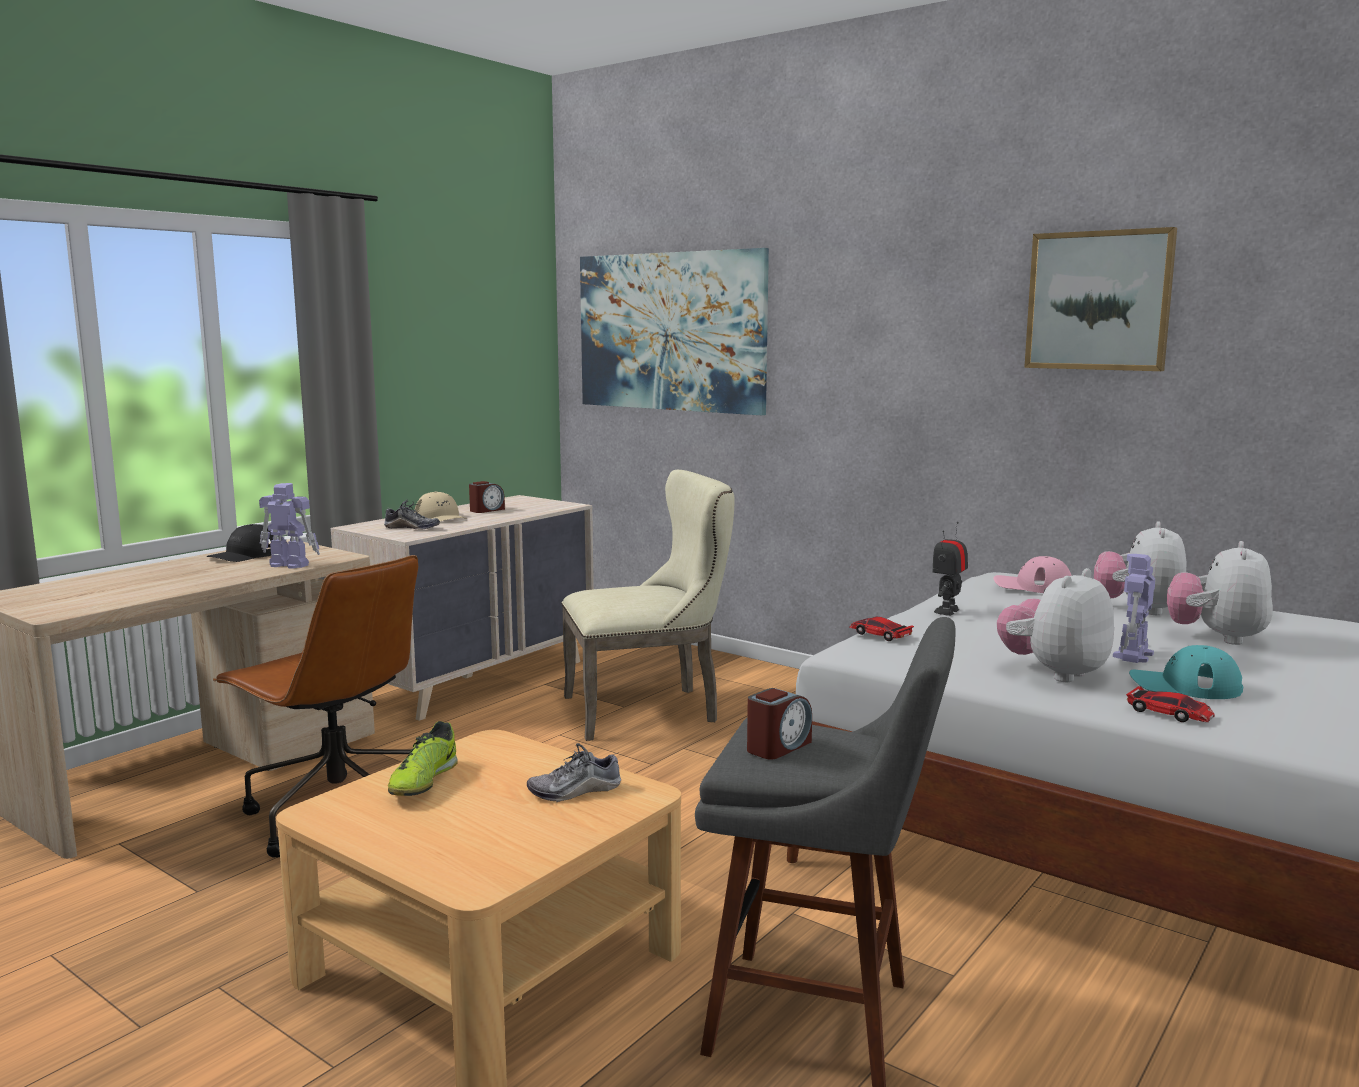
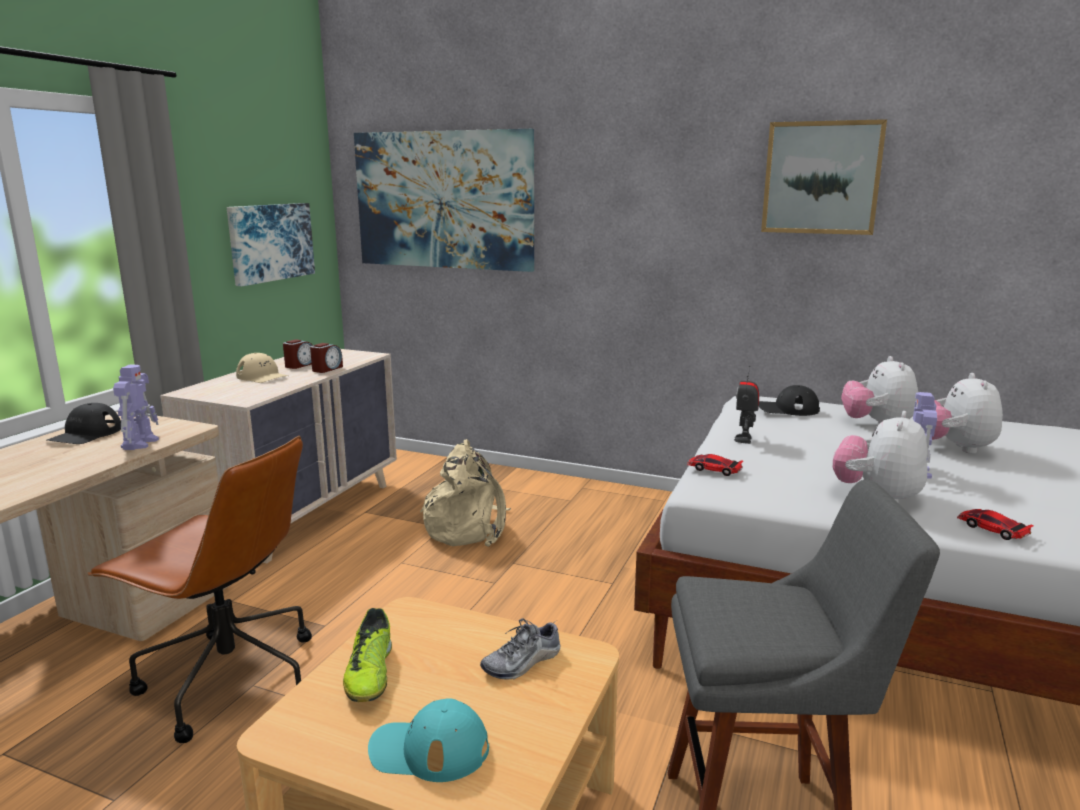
camera: 15 degrees left, 5 degrees up
(288, 564) = (140, 443): toy robot -> toy robot turned 90 degrees clockwise
(412, 528) = (243, 390): shoe -> none
(476, 376) = (270, 242): none -> picture
(650, 710) = (468, 528): beige chair -> beige backpack
(778, 747) = (744, 615): alarm clock -> alarm clock (327, 369)
(1032, 586) = (787, 409): pink cap -> black cap
(1169, 713) = (992, 529): toy car -> toy car turned 150 degrees counterclockwise
(1184, 685) = (978, 499): turquoise cap -> turquoise cap (429, 749)

